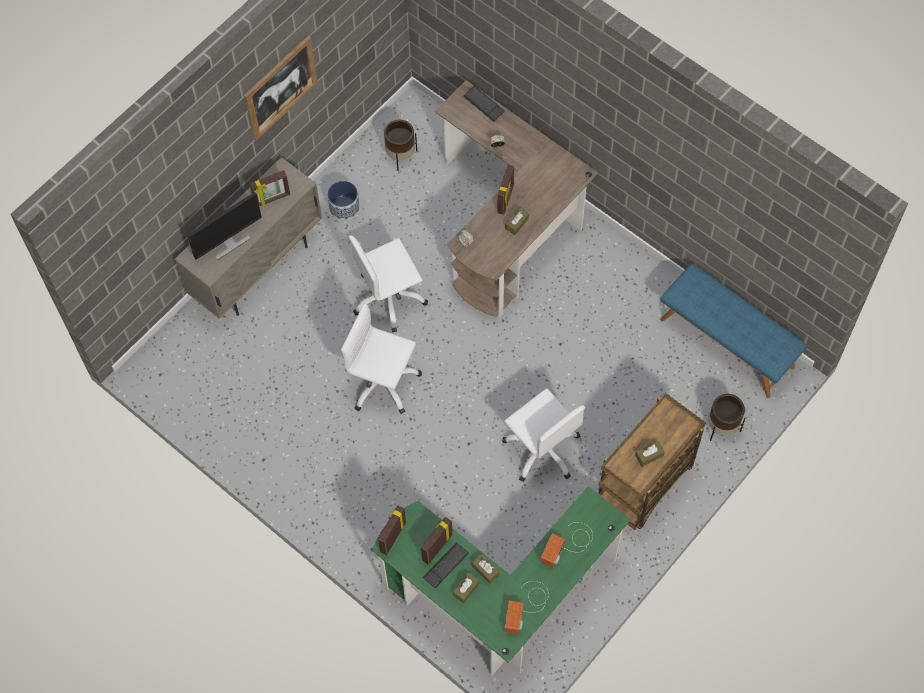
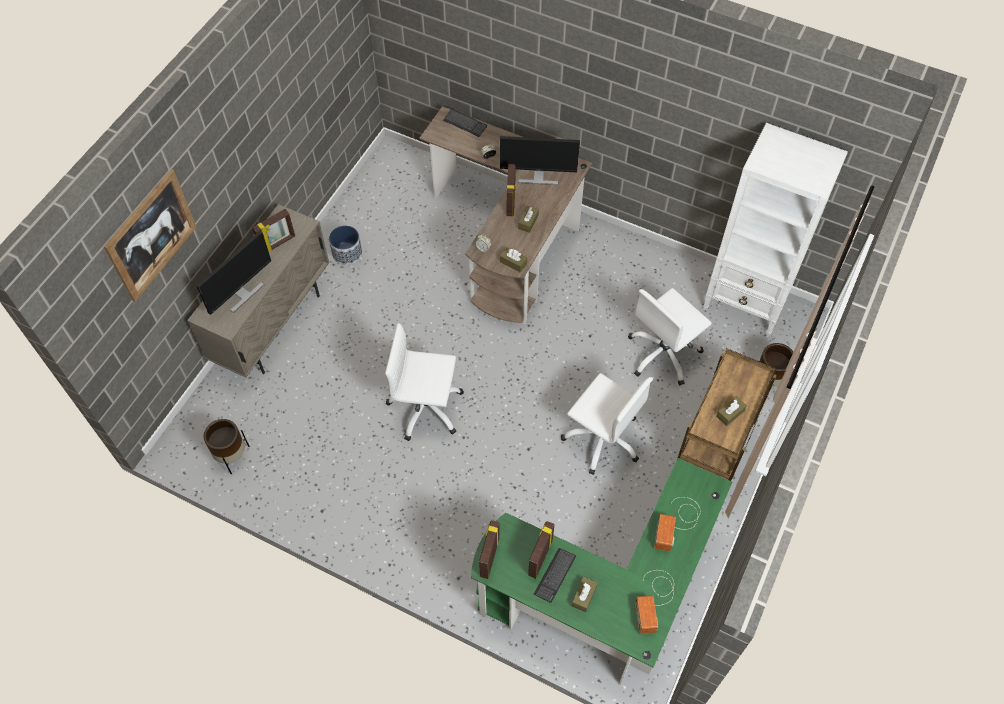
camera: 15 degrees left, 5 degrees down
(280, 88) = (266, 122): picture -> picture (151, 235)
(389, 299) = (412, 328): white office chair -> white office chair (663, 354)
(400, 156) = (390, 198): brown planter -> brown planter (232, 456)
(485, 570) = (599, 570): brown tissue box -> brown tissue box (513, 262)
(540, 177) = (538, 177): none -> monitor
(727, 342) = (746, 302): blue bench -> white bookcase

